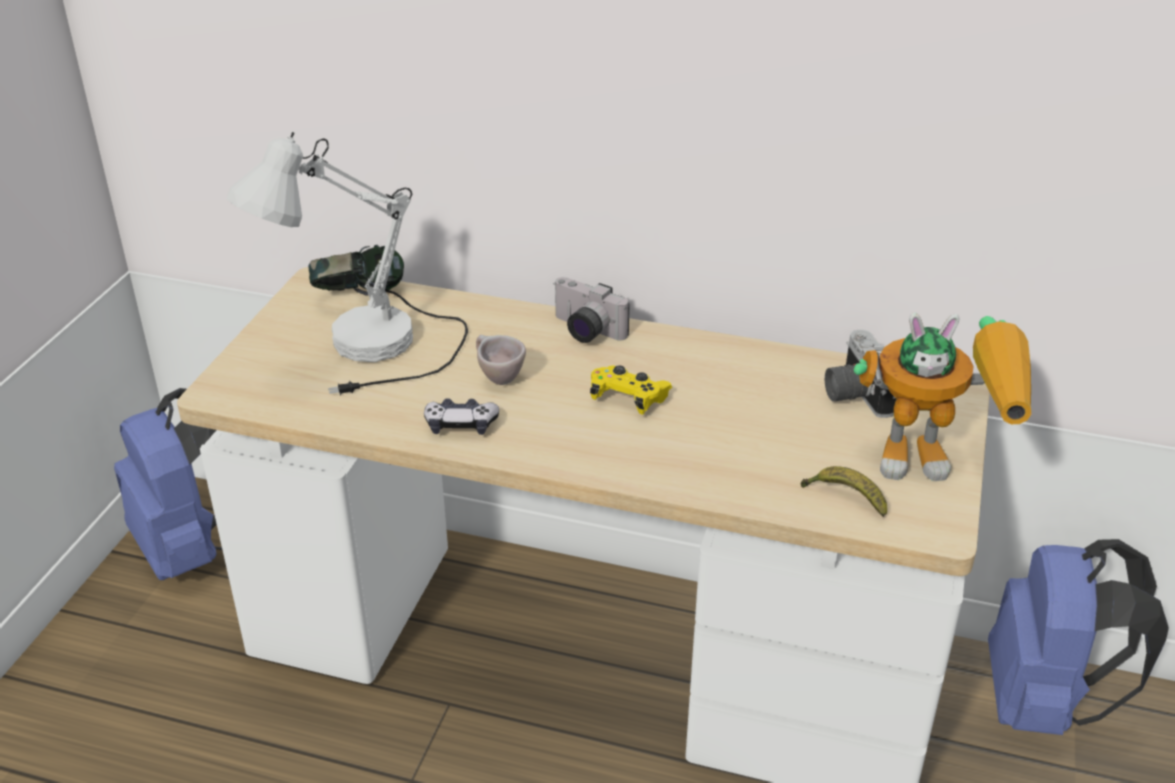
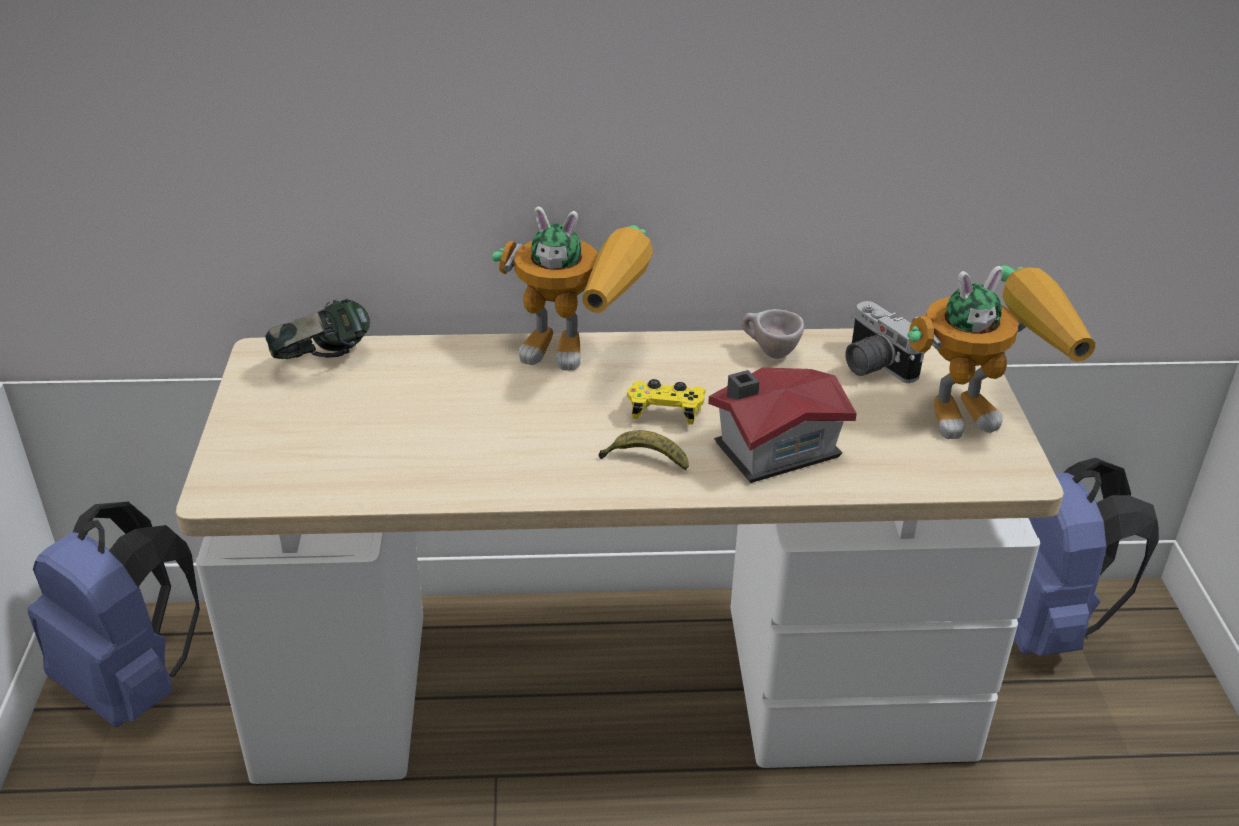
camera: 20 degrees left, 0 degrees up
(373, 357) = (375, 421): white table lamp -> none
(461, 425) = (512, 473): game controller -> none
(497, 377) = (520, 416): beige cup -> beige cup (769, 352)
(584, 331) = (581, 353): camera -> toy robot
(707, 452) = (772, 449): none -> toy house
(845, 497) = (923, 465): banana -> banana (644, 460)

